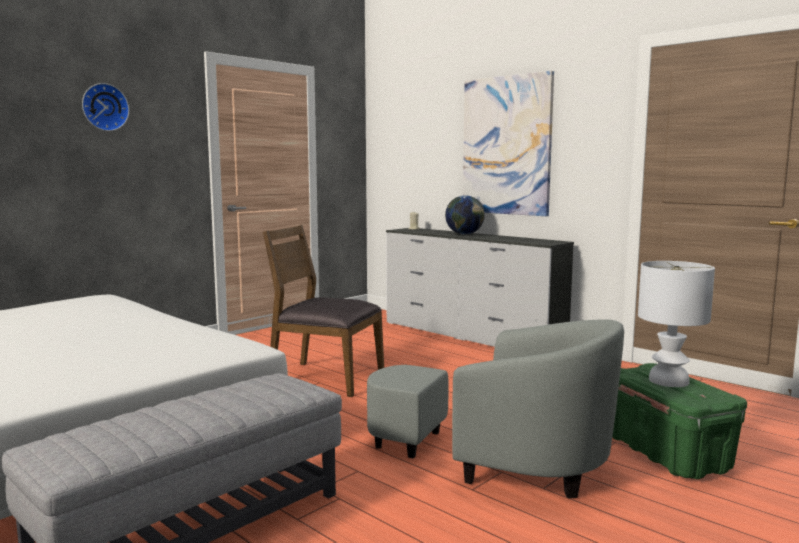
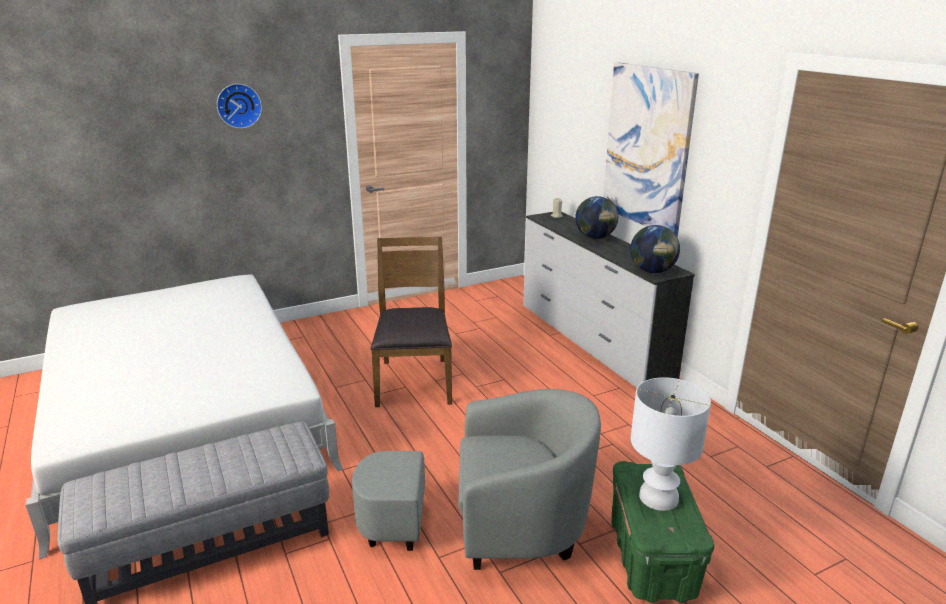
camera: 20 degrees right, 15 degrees up
(325, 378) = (414, 381): brown chair -> brown chair turned 45 degrees clockwise
(501, 460) = (489, 527): grey armchair -> grey armchair turned 45 degrees counterclockwise
(539, 242) = (652, 271): none -> globe

